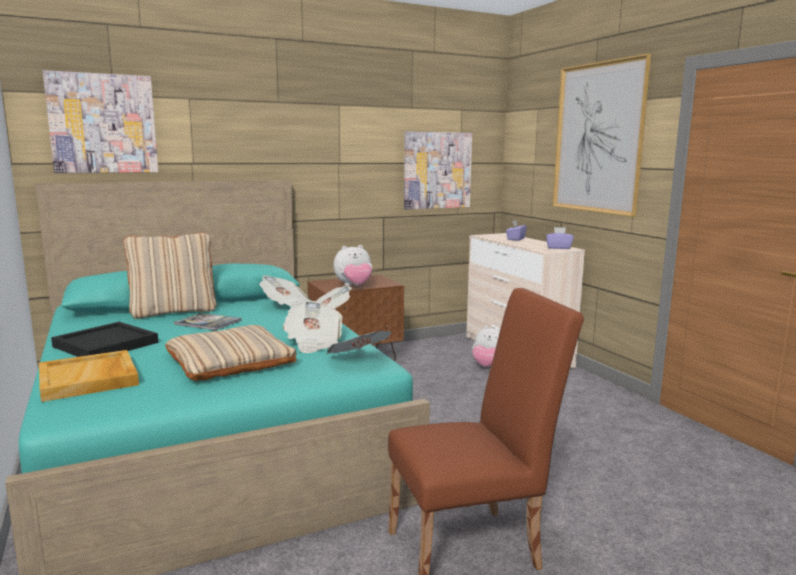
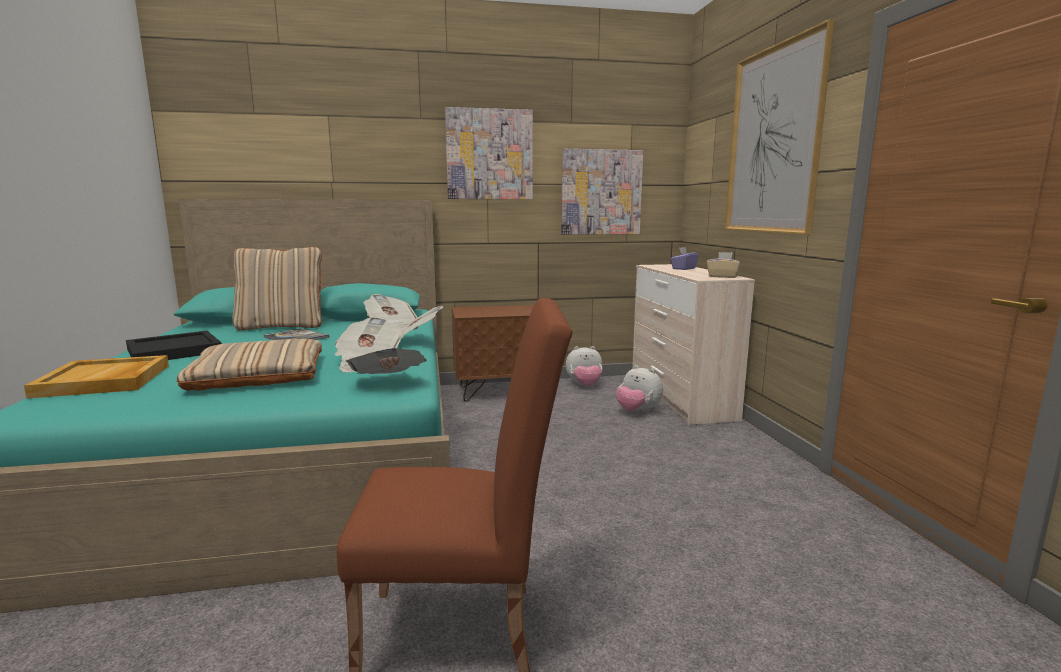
camera: 15 degrees right, 0 degrees up
(103, 124) = (243, 141): picture -> picture (489, 155)
(354, 286) = (491, 313): plush toy -> plush toy (584, 385)
(558, 247) = (723, 276): purple tissue box -> beige tissue box

